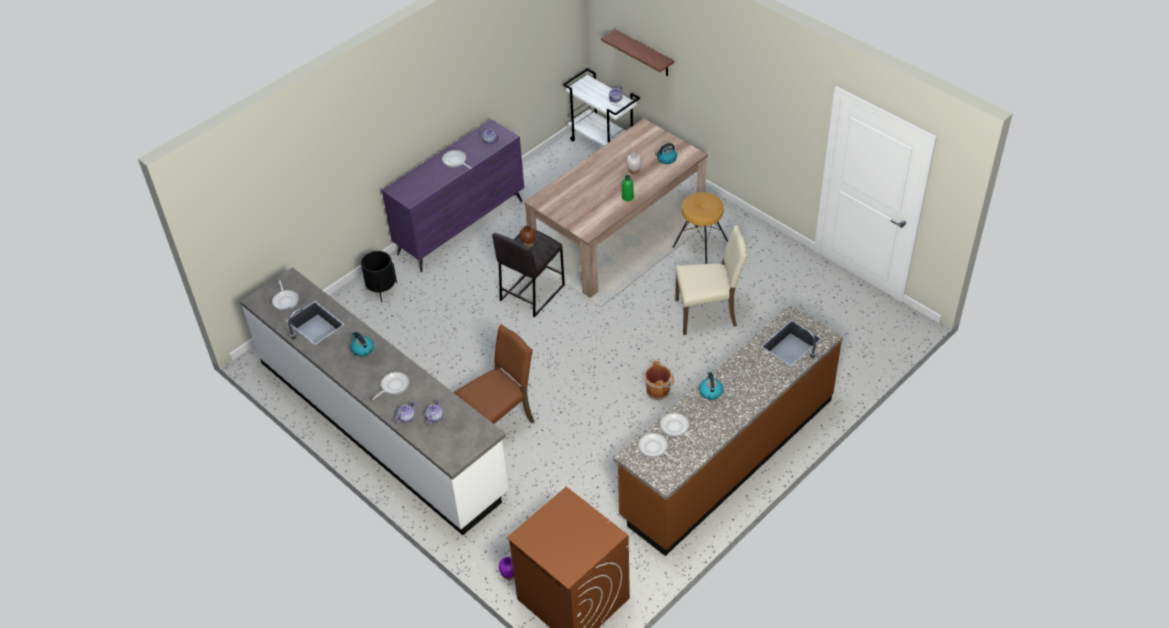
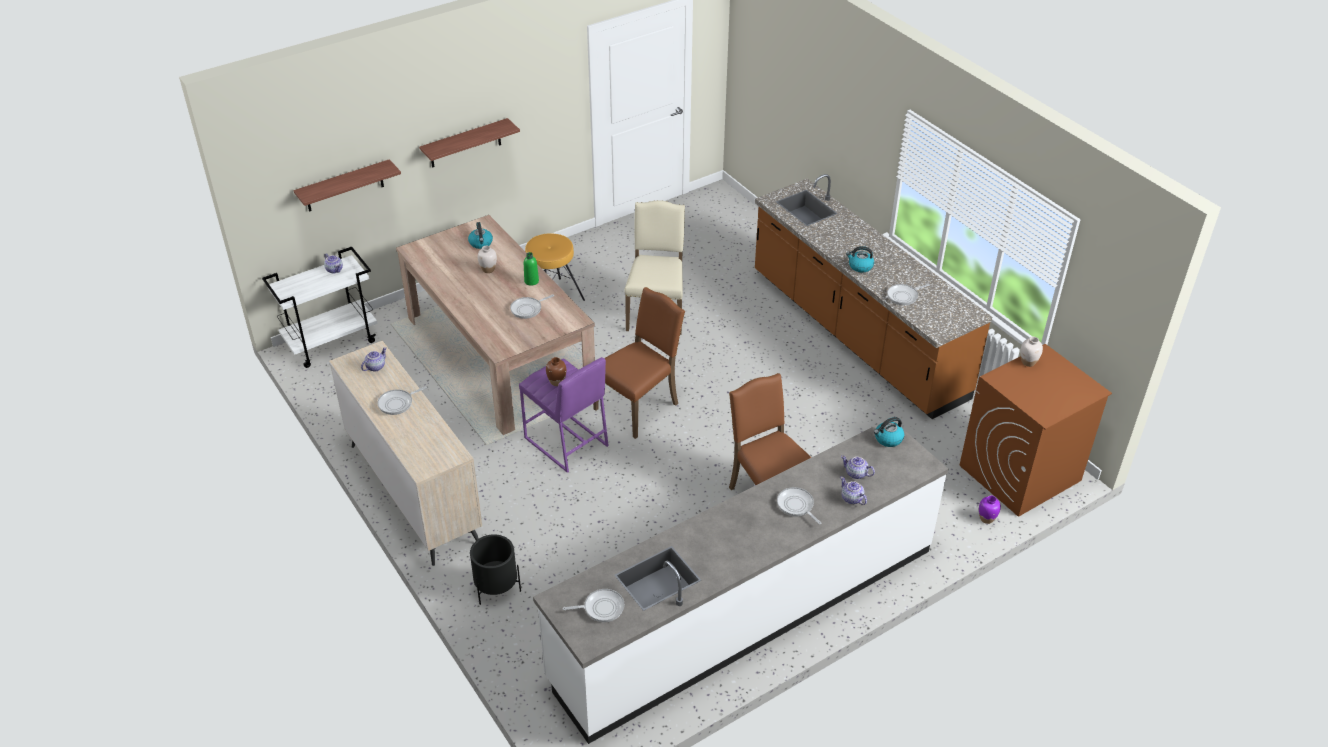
camera: 80 degrees left, 5 degrees down
(362, 349) = (723, 531): kettle -> kettle (888, 439)
(461, 227) = (414, 492): purple dresser -> beige dresser
(531, 292) = (566, 442): grey stool -> purple stool
(584, 326) = (639, 406): none -> brown chair
(595, 522) = (1028, 362): none -> white vase
(654, 448) = (929, 314): frying pan -> frying pan (528, 309)
(659, 391) = (755, 366): brown bucket -> none
(726, 95) = (465, 143): none -> shelf

